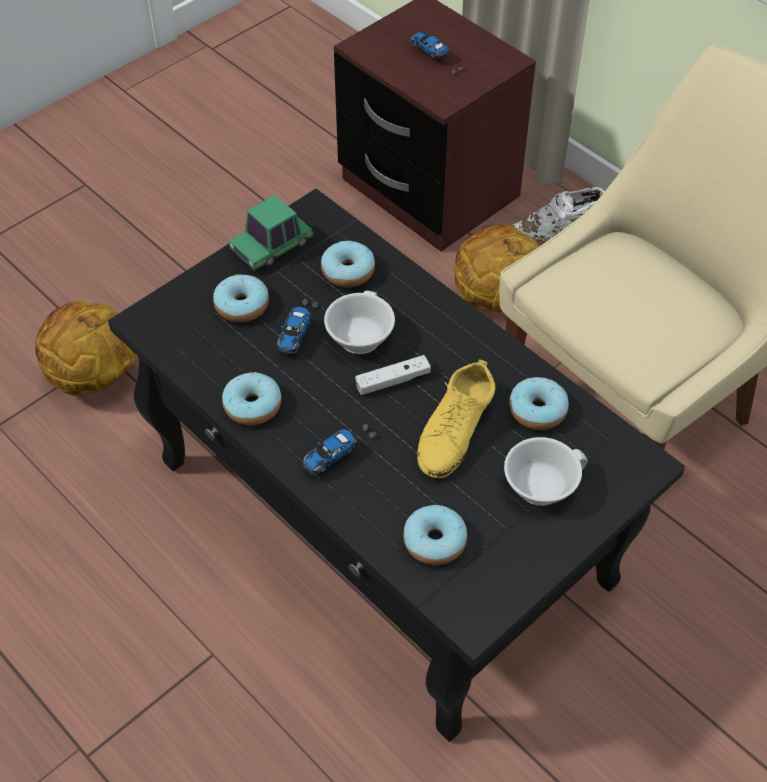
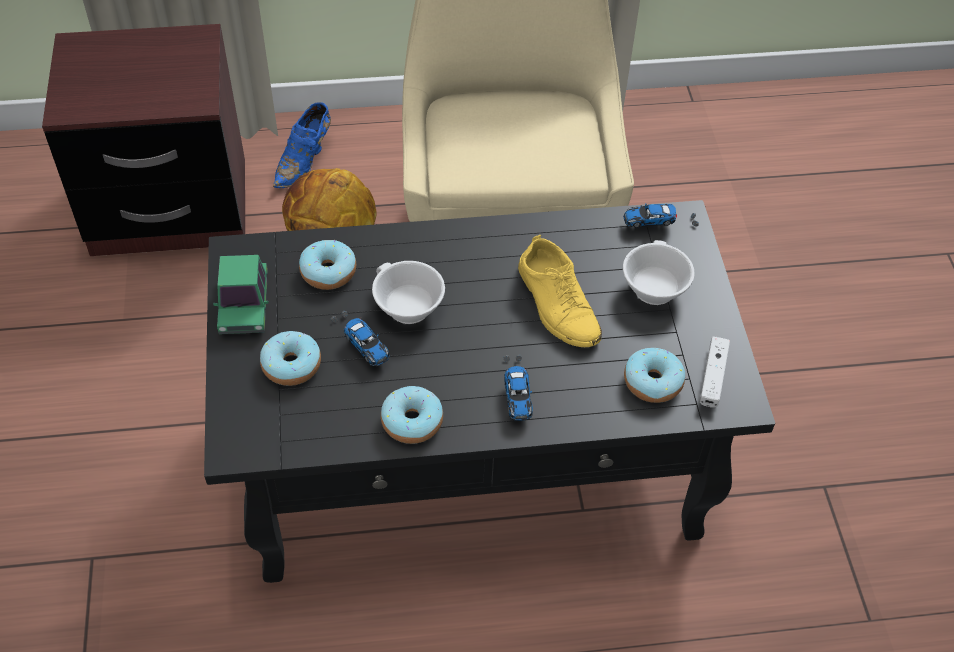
camera: 55 degrees left, 0 degrees up
(93, 377) = (107, 586): basketball -> none
(393, 381) = (474, 313): white game controller -> white game controller (713, 377)
(436, 58) = (143, 75): toy car -> toy car (659, 224)
(537, 410) = (583, 246): donut -> none
(559, 230) = (305, 161): white shoe -> blue shoe

